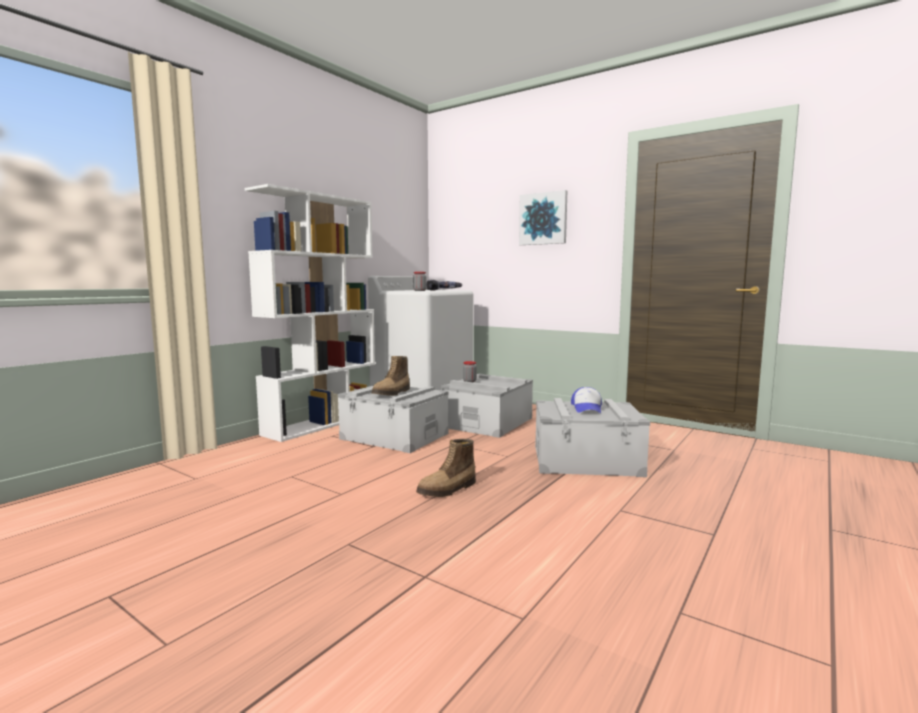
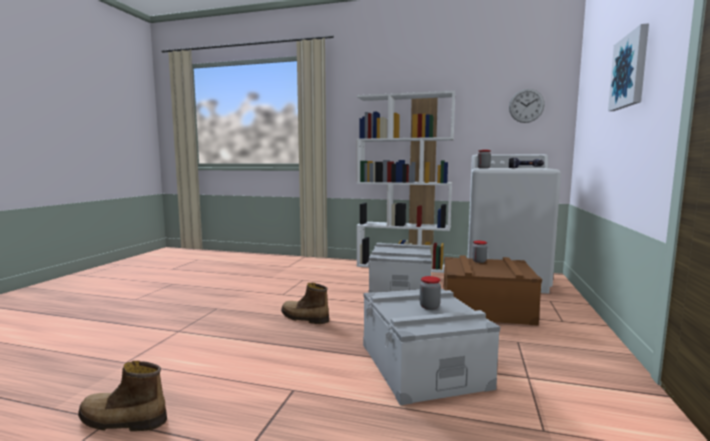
camera: 70 degrees right, 0 degrees up
(392, 393) = (396, 250): boot -> boot (121, 421)
(400, 227) = (526, 106): none -> wall clock
(488, 423) = (486, 309): grey storage box -> brown storage box
(587, 408) = (429, 307): cap -> jar

